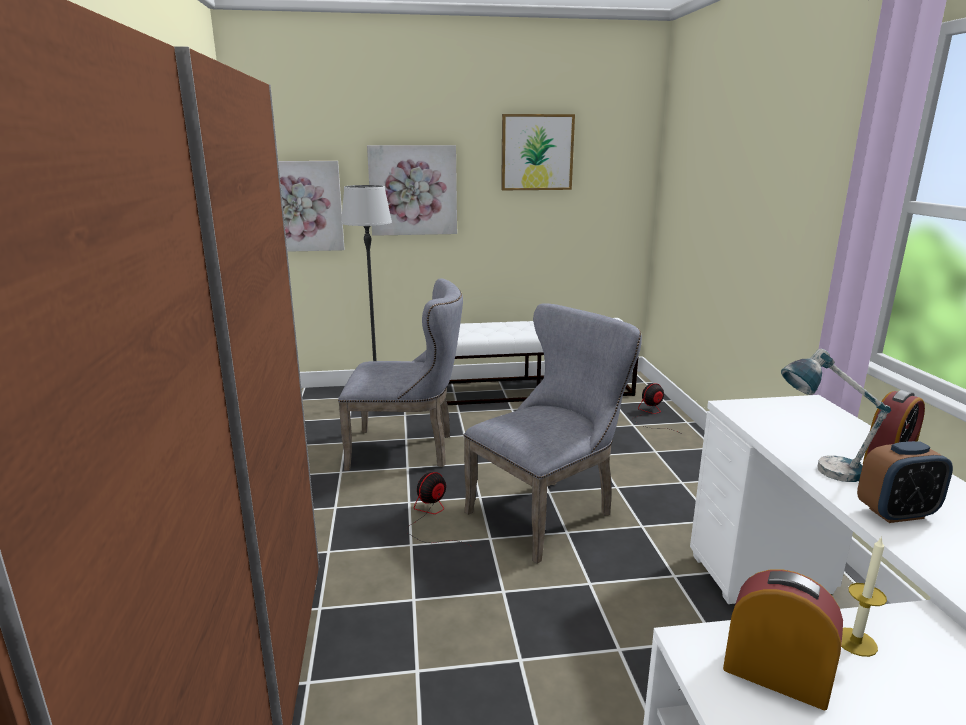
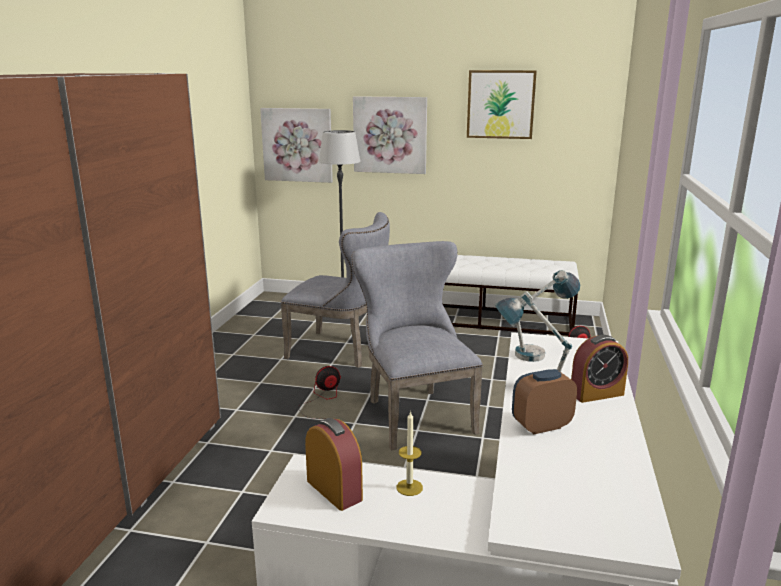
camera: 20 degrees right, 0 degrees up
(548, 512) = (414, 413): grey chair -> grey chair turned 90 degrees counterclockwise
(770, 420) = (541, 353): none -> table lamp
(896, 513) = (541, 426): alarm clock -> alarm clock turned 150 degrees clockwise

